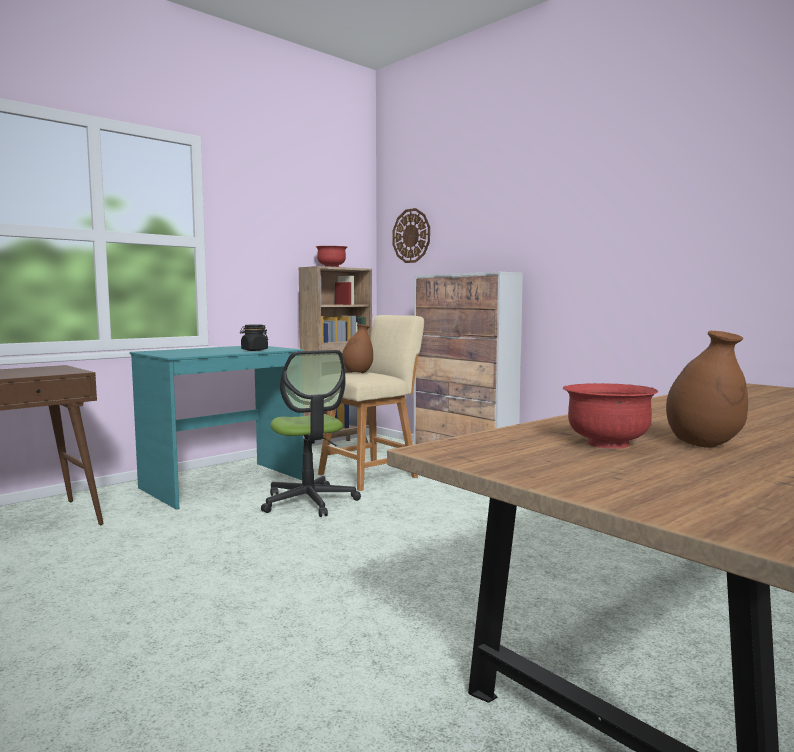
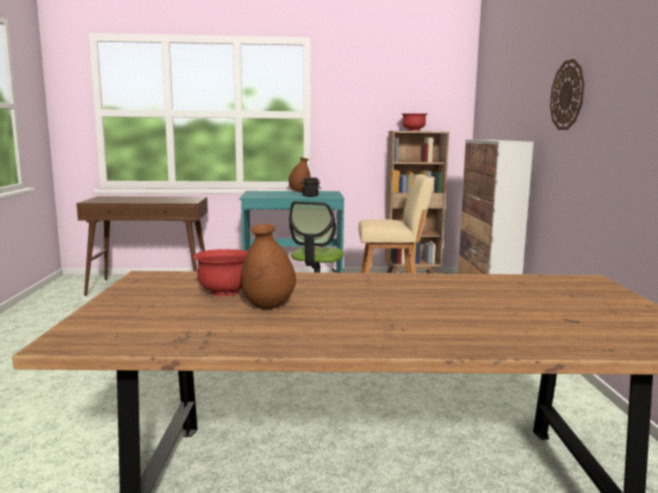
camera: 40 degrees right, 5 degrees up
(358, 373) = (381, 220): brown vase -> brown vase (299, 191)
(411, 236) = (488, 101): wall clock -> wall clock (567, 95)

